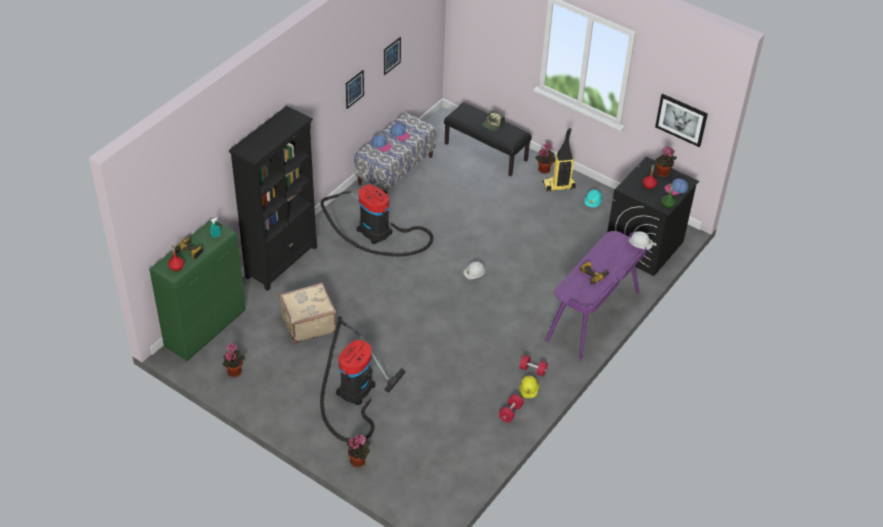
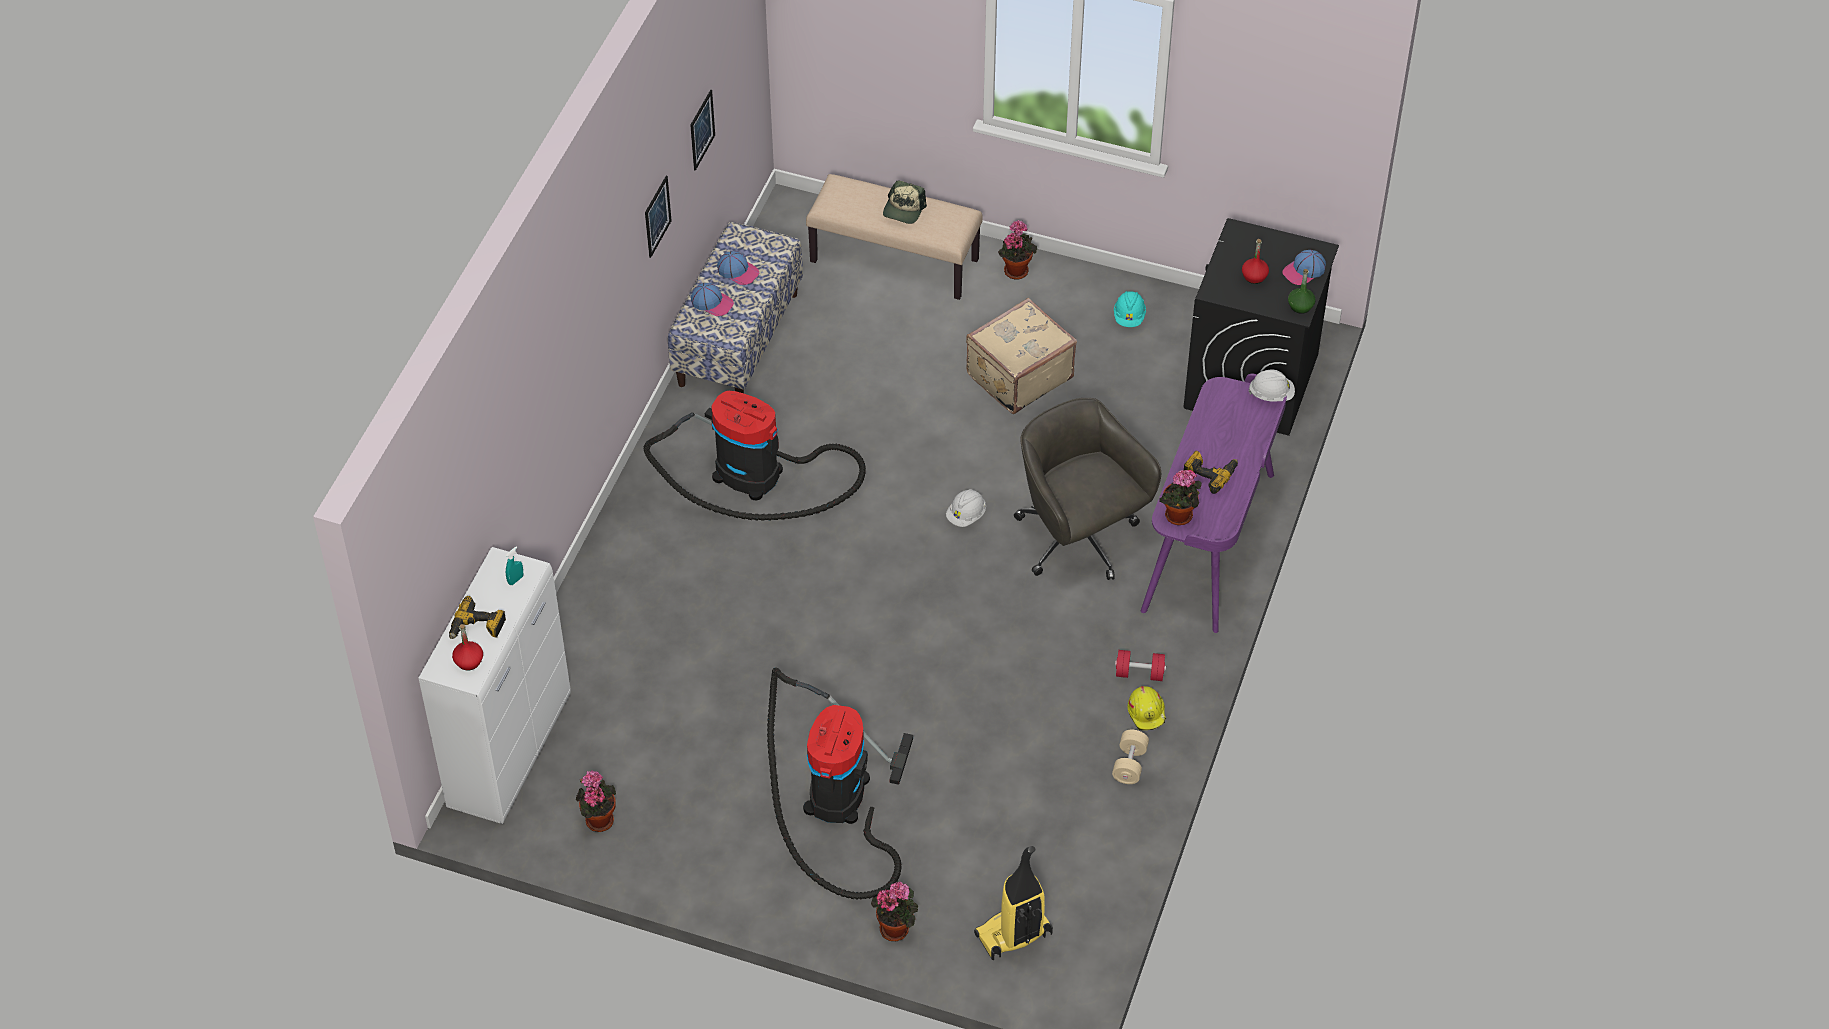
camera: 15 degrees left, 5 degrees up
(206, 329) = (510, 751): green cabinet -> white cabinet
(282, 261) = (598, 580): black bookcase -> none
(308, 323) = (697, 690): beige suitcase -> beige suitcase (1018, 375)
(486, 152) = (895, 260): black bench -> beige bench
(510, 412) = (1129, 764): red dumbbell -> beige dumbbell
(526, 299) = (1078, 540): none -> grey office chair
(558, 186) = (1055, 298): vacuum cleaner -> vacuum cleaner (1013, 935)
(662, 174) = (1270, 246): potted plant -> potted plant (1179, 517)
(681, 119) = (1283, 138): picture -> none

